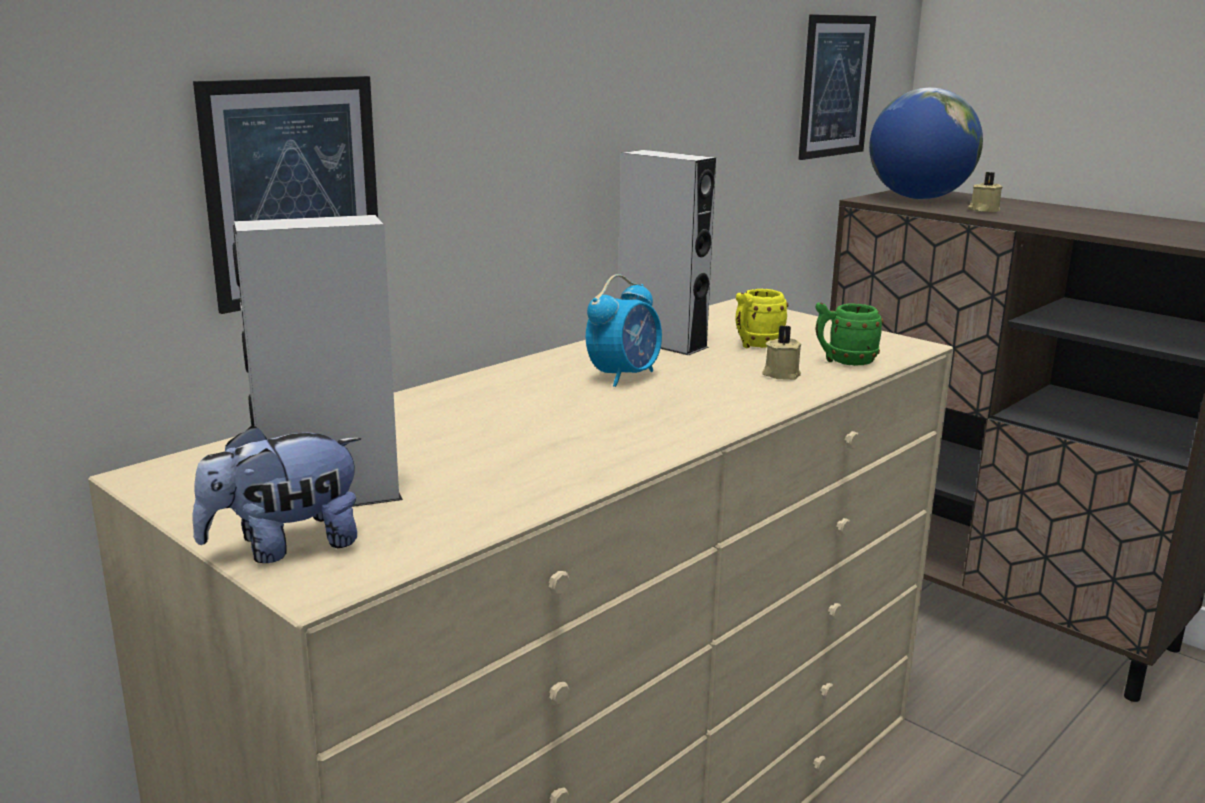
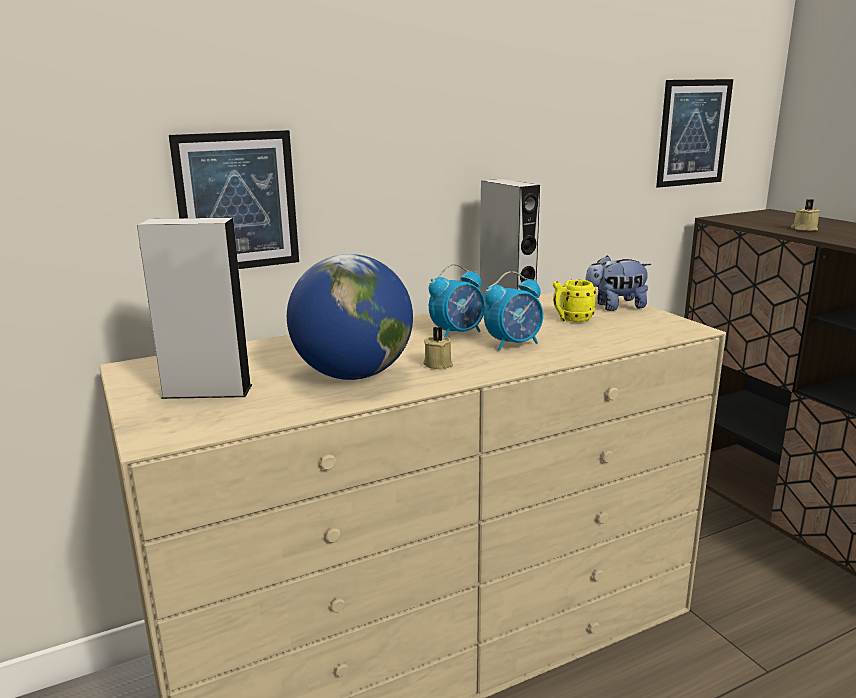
camera: 20 degrees right, 0 degrees up
(285, 547) = (156, 416): plush toy -> plush toy (614, 307)
(715, 384) = (514, 344): none -> alarm clock
(781, 374) = (568, 341): beige candle -> beige candle (438, 364)
(843, 361) = (625, 336): green mug -> none
(919, 198) = (762, 218): globe -> globe (353, 375)

